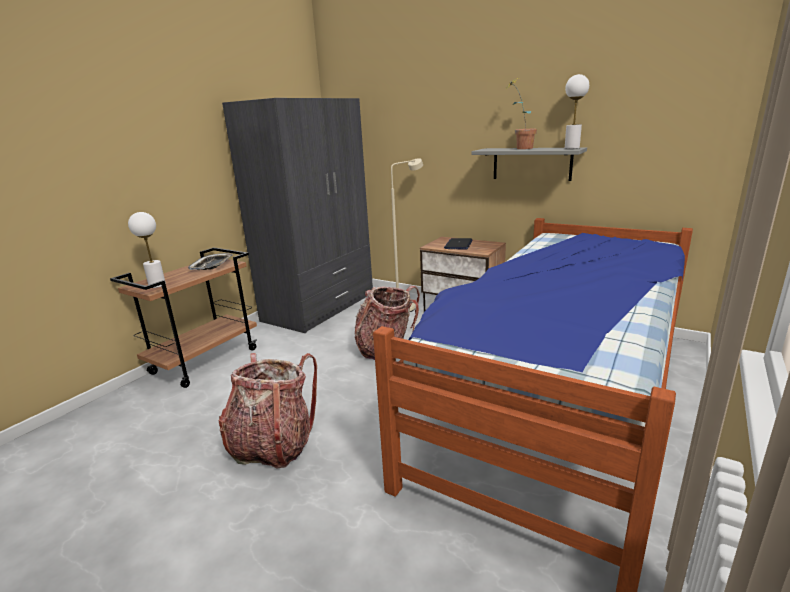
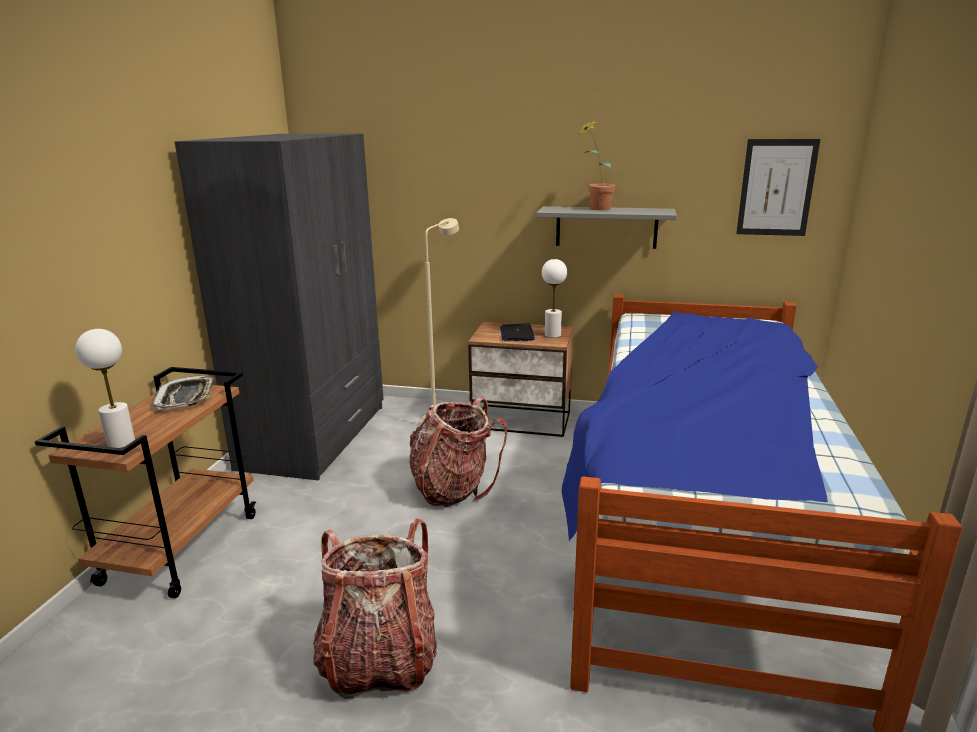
camera: 20 degrees left, 0 degrees up
(571, 148) = (660, 210): white table lamp -> white table lamp (552, 335)
(677, 126) = (776, 188): none -> picture

